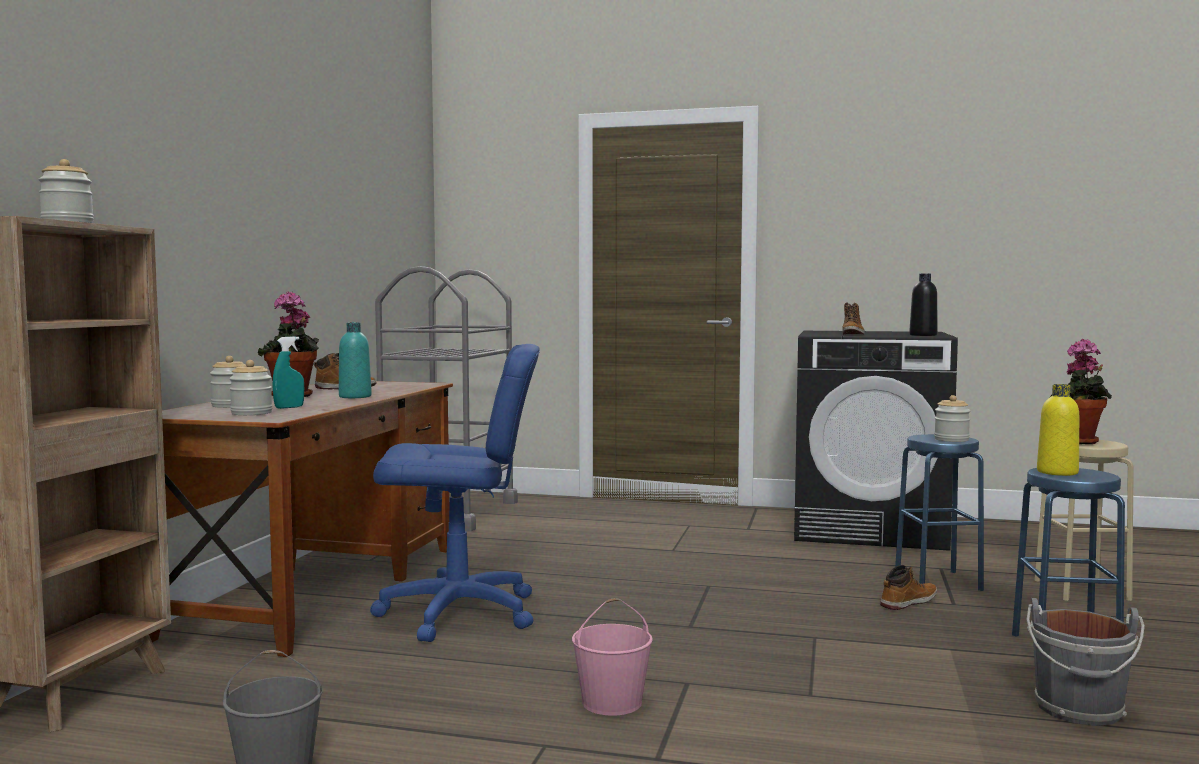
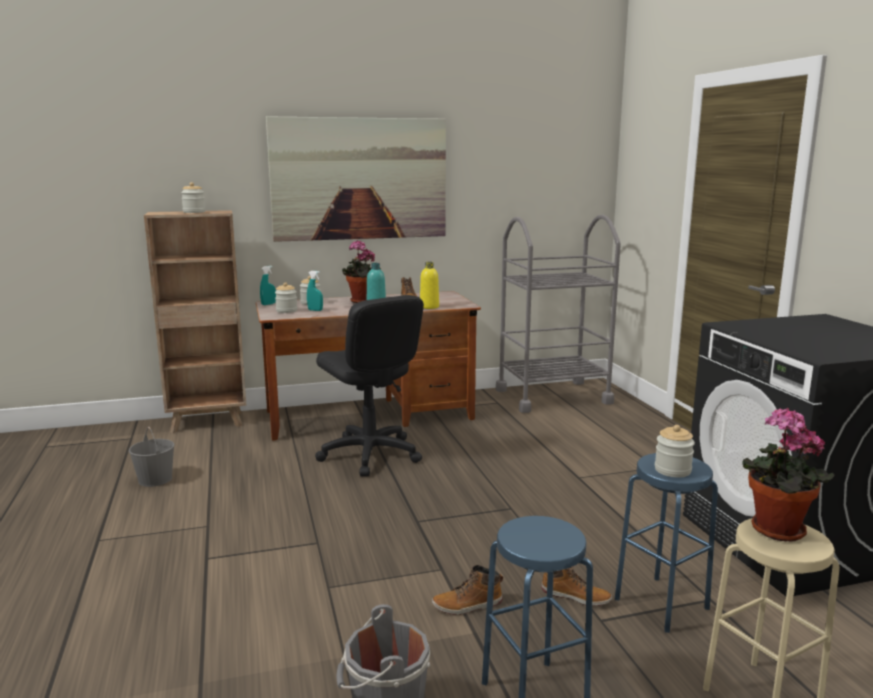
camera: 60 degrees right, 10 degrees up
(171, 414) = (268, 304): none -> turquoise spray bottle
(237, 197) = (359, 179): none -> picture
(459, 613) = (370, 454): blue office chair -> black office chair
(612, 701) = (273, 528): pink bucket -> none
(853, 334) = (779, 332): boot -> boot (468, 605)
(923, 335) = (828, 351): black bottle -> none
(1057, 472) = (537, 528): yellow bottle -> yellow bottle (429, 307)

